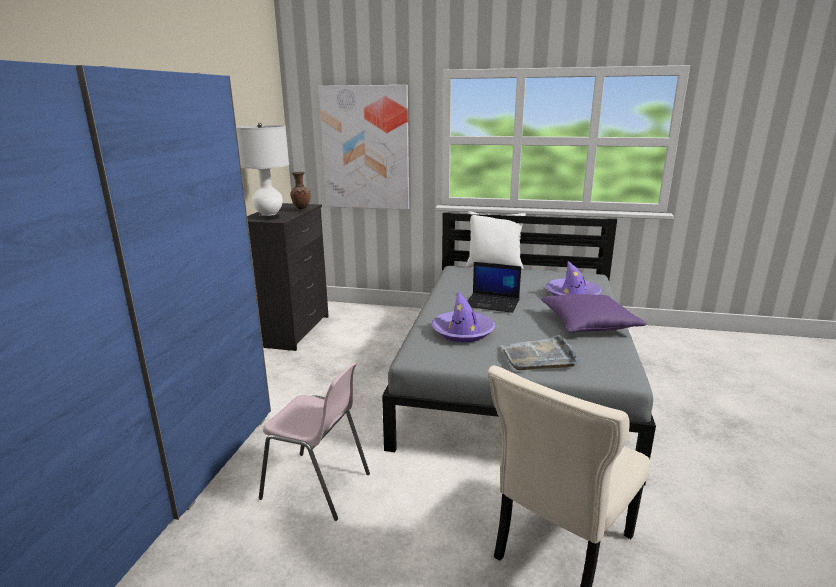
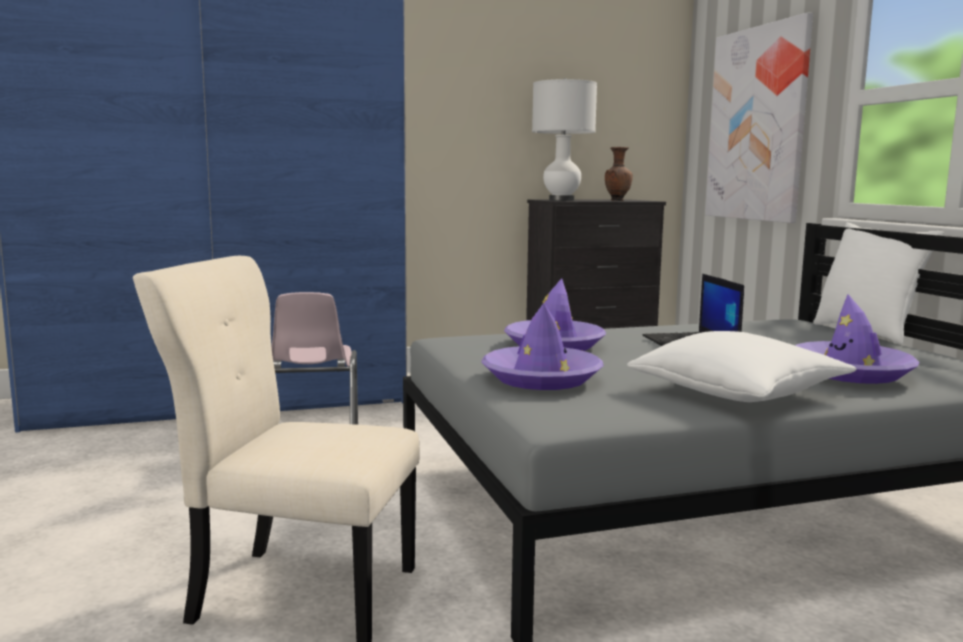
camera: 60 degrees right, 10 degrees down
(539, 356) = (541, 378): grey tray -> purple hat
(588, 324) = (738, 393): purple pillow -> white pillow

